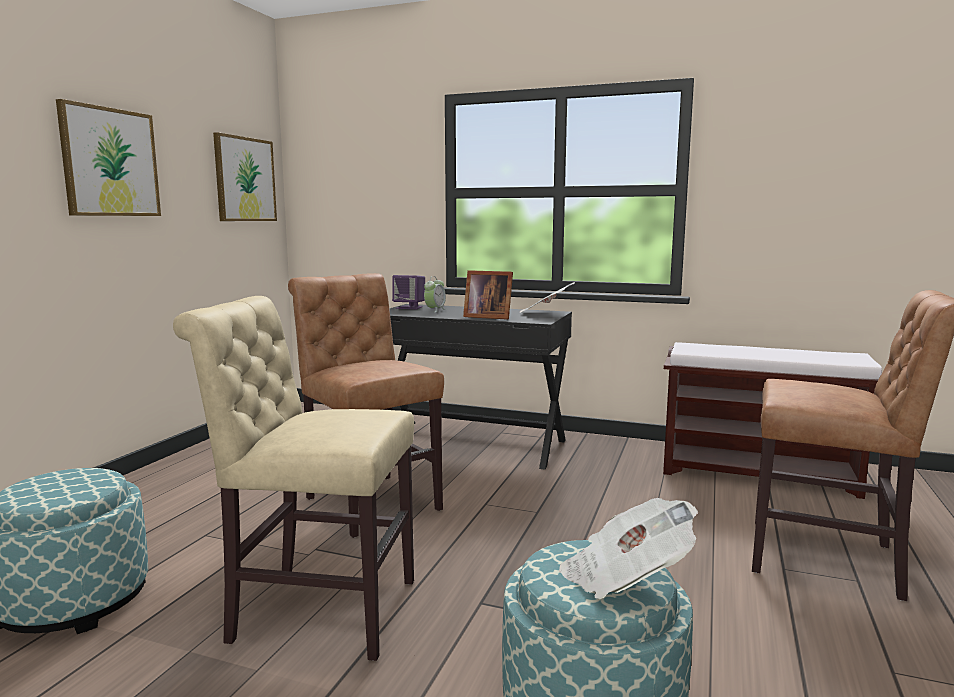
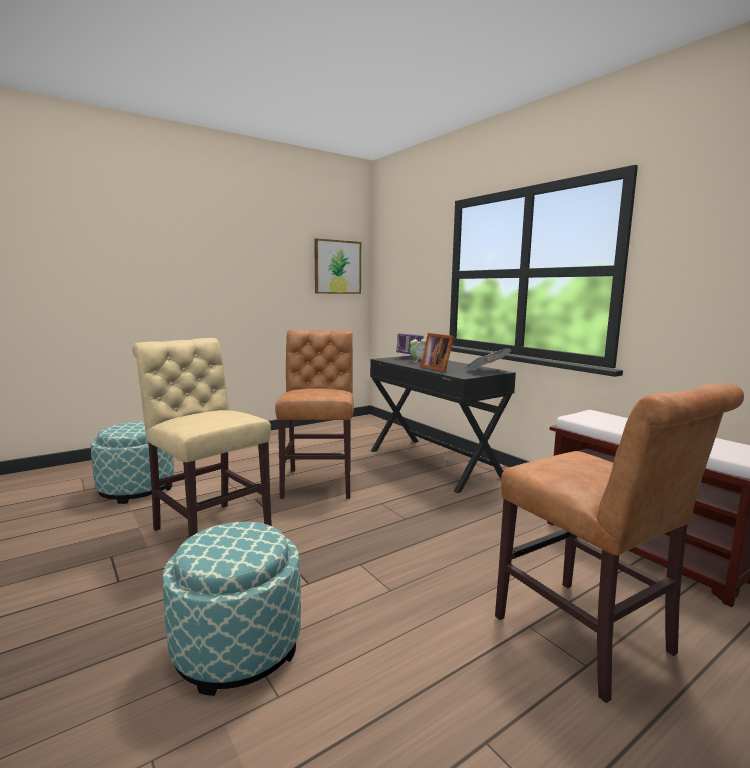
camera: 35 degrees right, 0 degrees up
(110, 162) = (239, 259): picture -> none
(625, 577) = (235, 552): newspaper -> none

